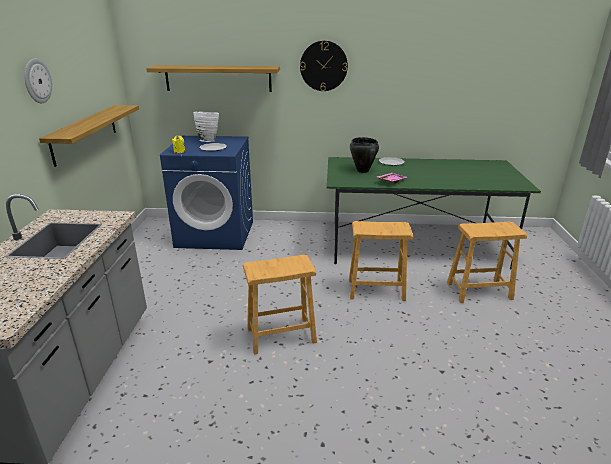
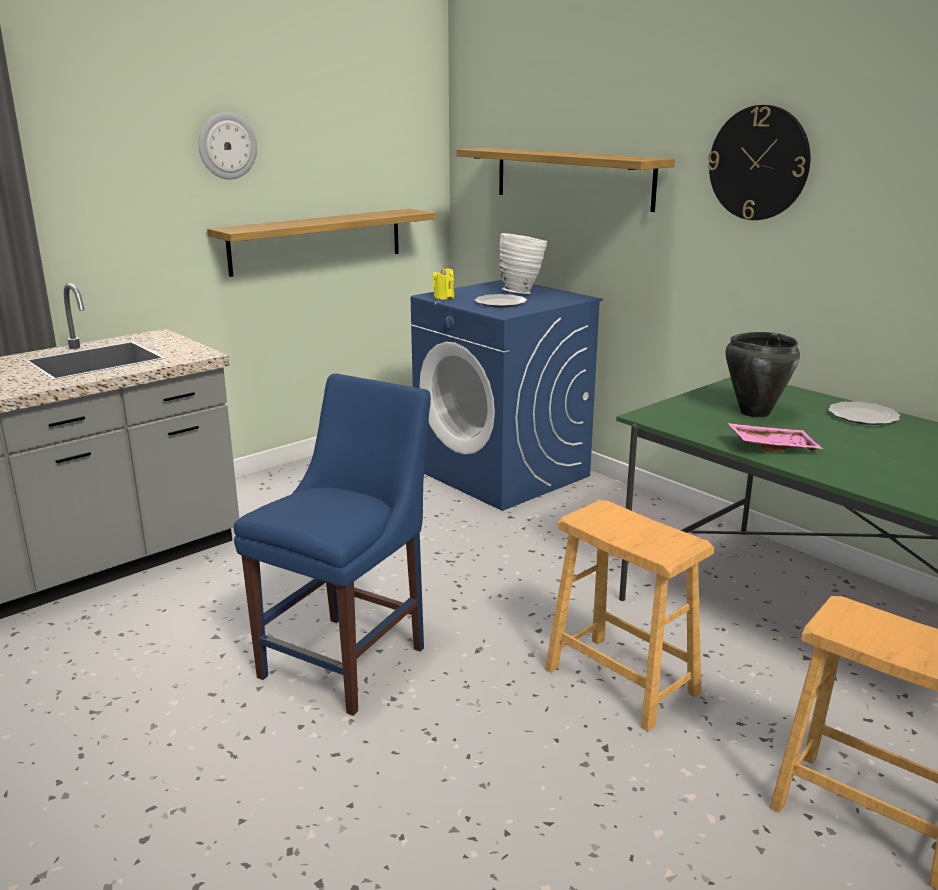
camera: 45 degrees right, 5 degrees down
(281, 335) = (349, 658): brown stool -> blue chair

